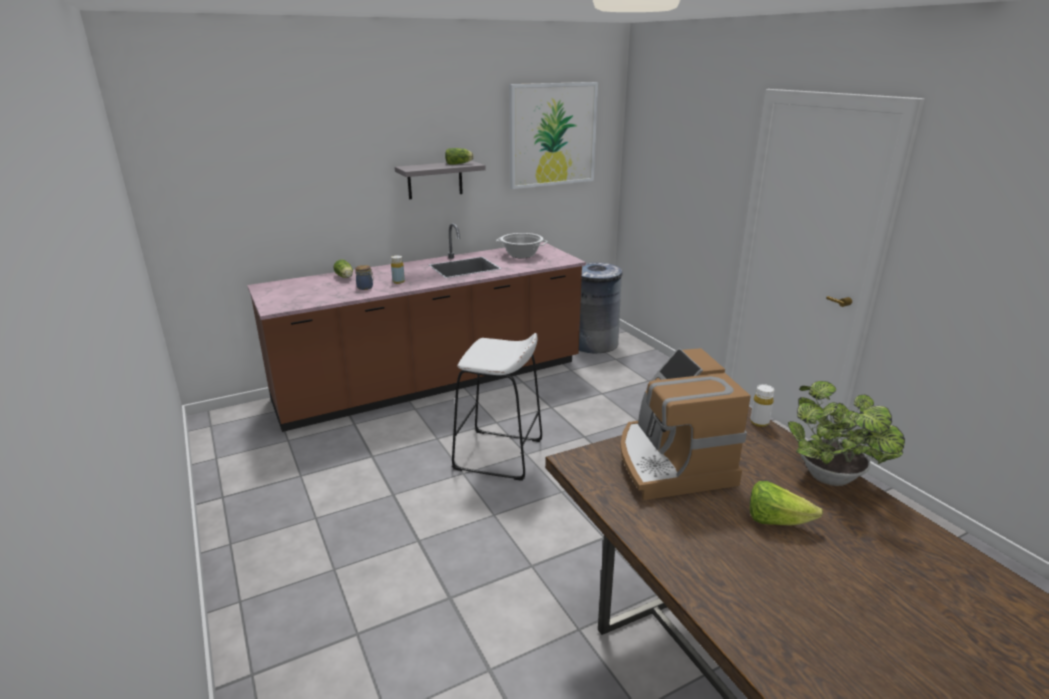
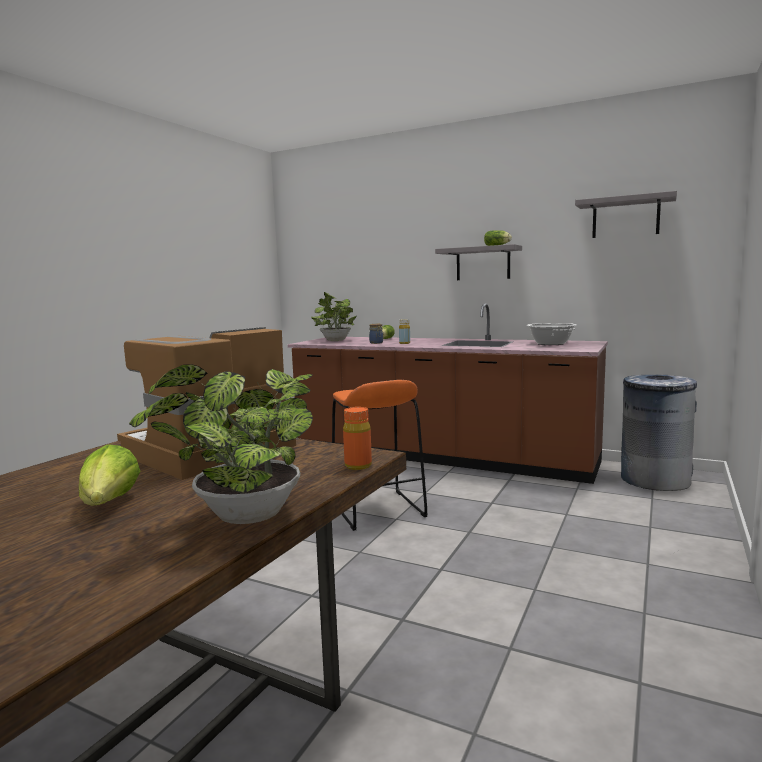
camera: 55 degrees right, 15 degrees down
(292, 293) = (334, 340): none -> potted plant
(498, 455) = (377, 510): white stool -> orange stool
(552, 135) = (625, 218): picture -> grey shelf
(759, 422) = (358, 466): white bottle -> orange bottle

